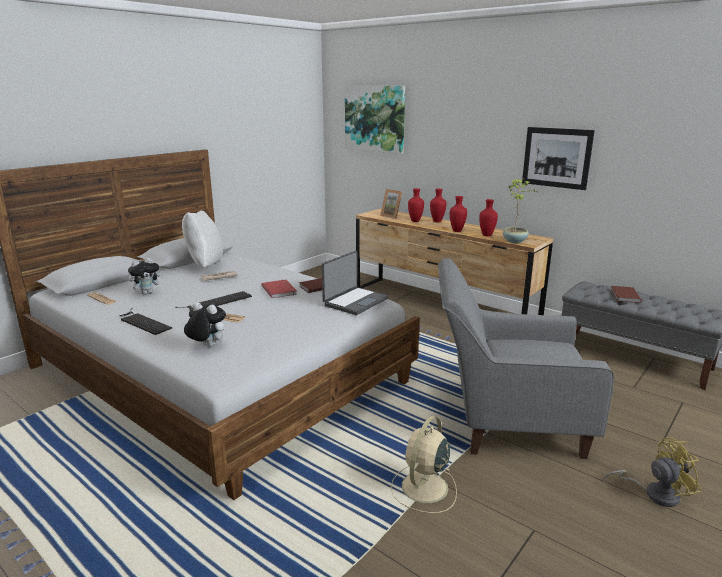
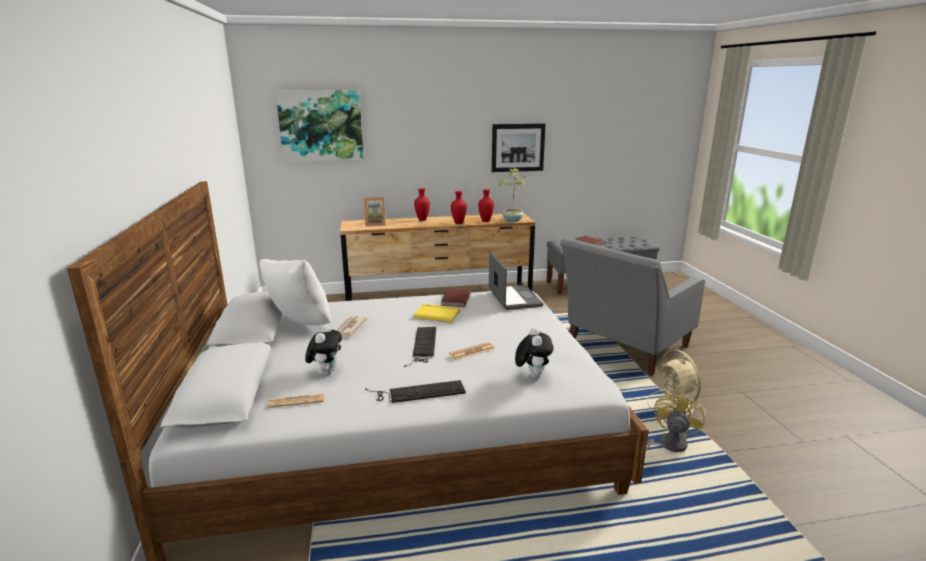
camera: 50 degrees left, 0 degrees up
(206, 346) = (532, 375): plush toy -> plush toy turned 120 degrees clockwise
(280, 290) = (437, 314): red book -> yellow book
(415, 221) = (406, 224): red vase -> none
(654, 493) = (732, 346): yellow fan -> yellow fan (667, 445)

